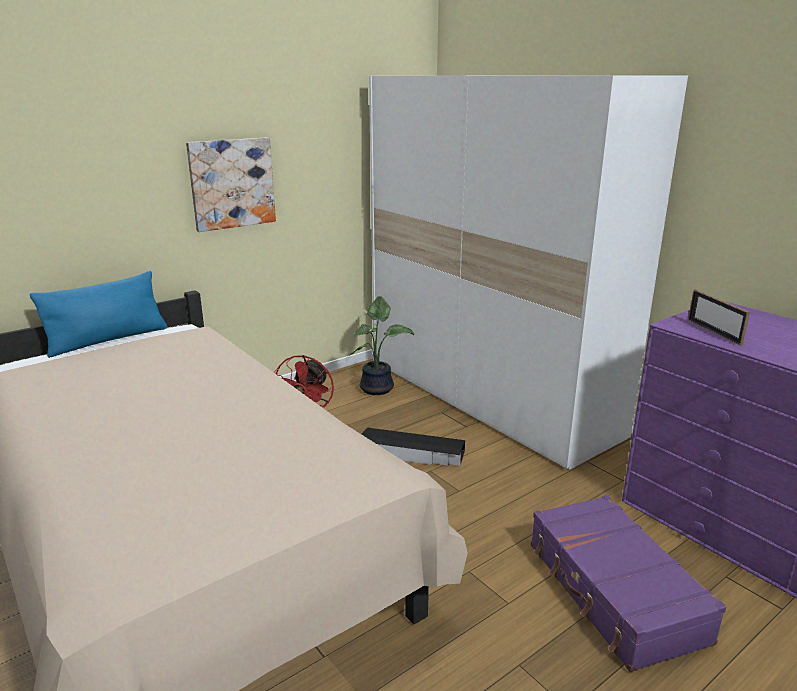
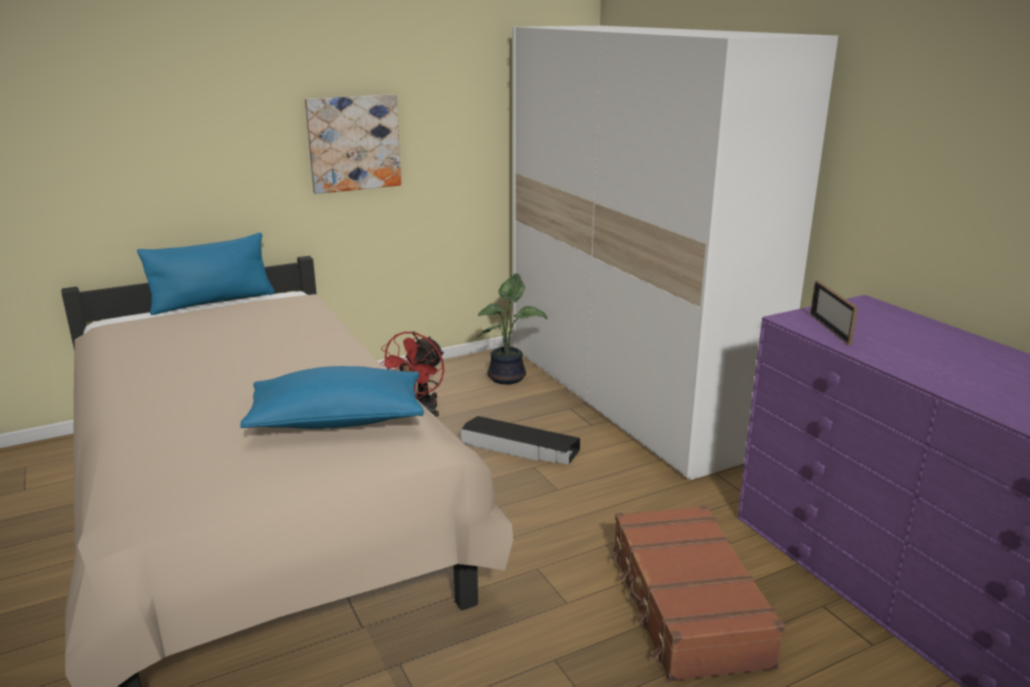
camera: 10 degrees right, 0 degrees up
(285, 455) = (337, 421): none -> blue pillow
(613, 592) = (686, 606): purple suitcase -> brown suitcase

